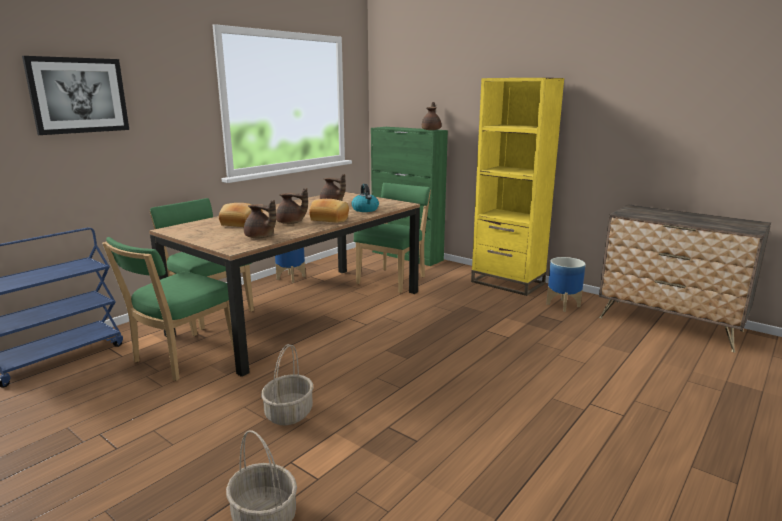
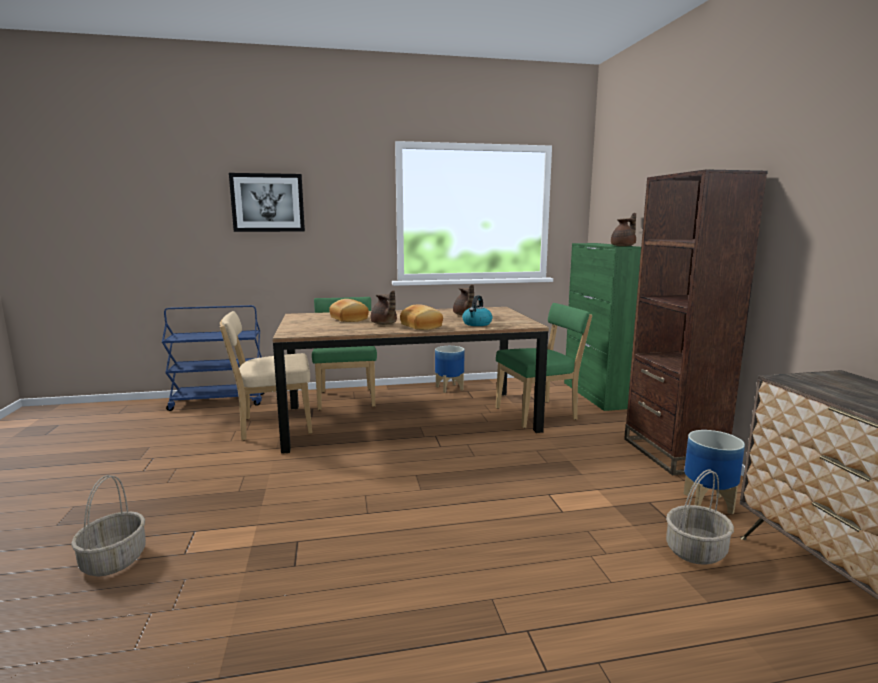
camera: 40 degrees right, 5 degrees down
(182, 358) = (273, 426): green chair -> beige chair
(260, 237) = (330, 330): brown teapot -> none
(289, 413) = (258, 494): basket -> basket (695, 550)
(507, 283) = (672, 453): yellow bookcase -> brown bookcase

